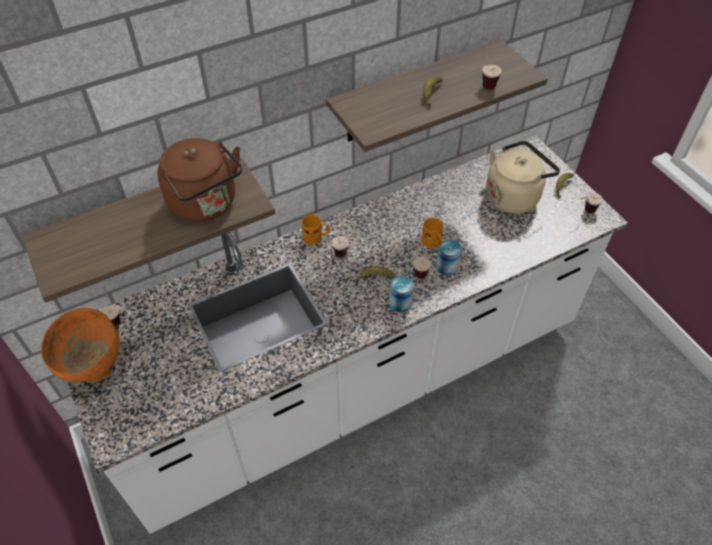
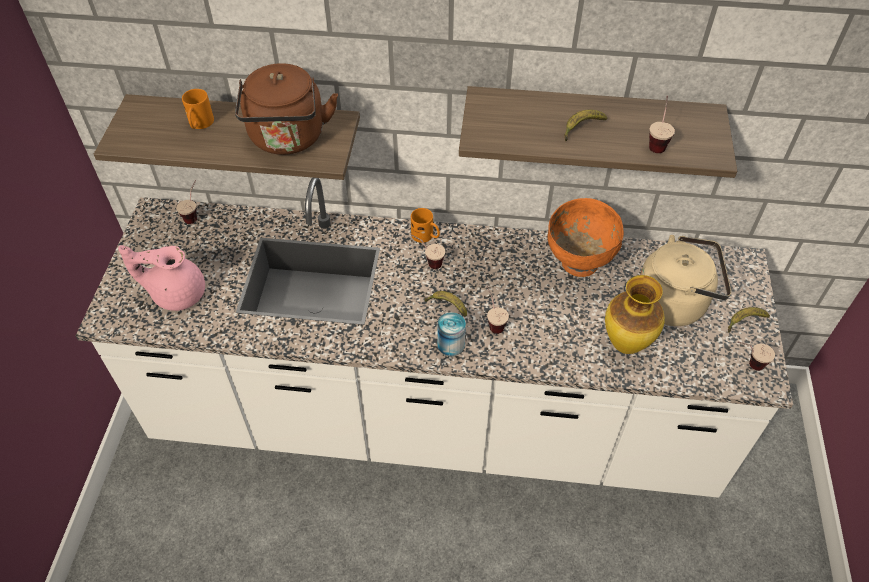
camera: 35 degrees right, 0 degrees up
(94, 367) = (144, 249): orange bowl -> orange bowl (578, 263)
(156, 385) = (177, 293): none -> pink teapot
(433, 243) = (538, 304): orange mug -> orange mug (200, 124)
(447, 266) = (531, 336): can -> none
(509, 239) = (626, 345): none -> vase

